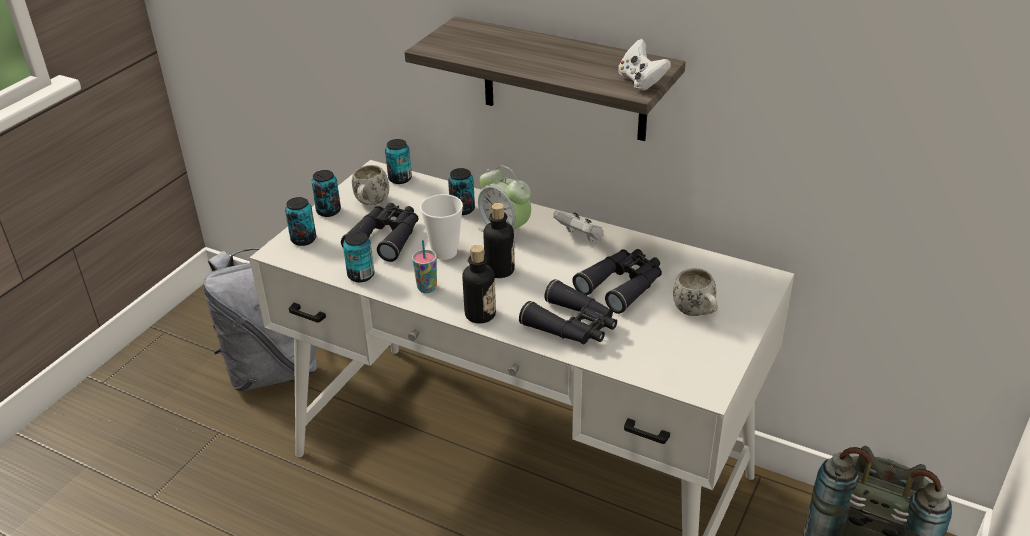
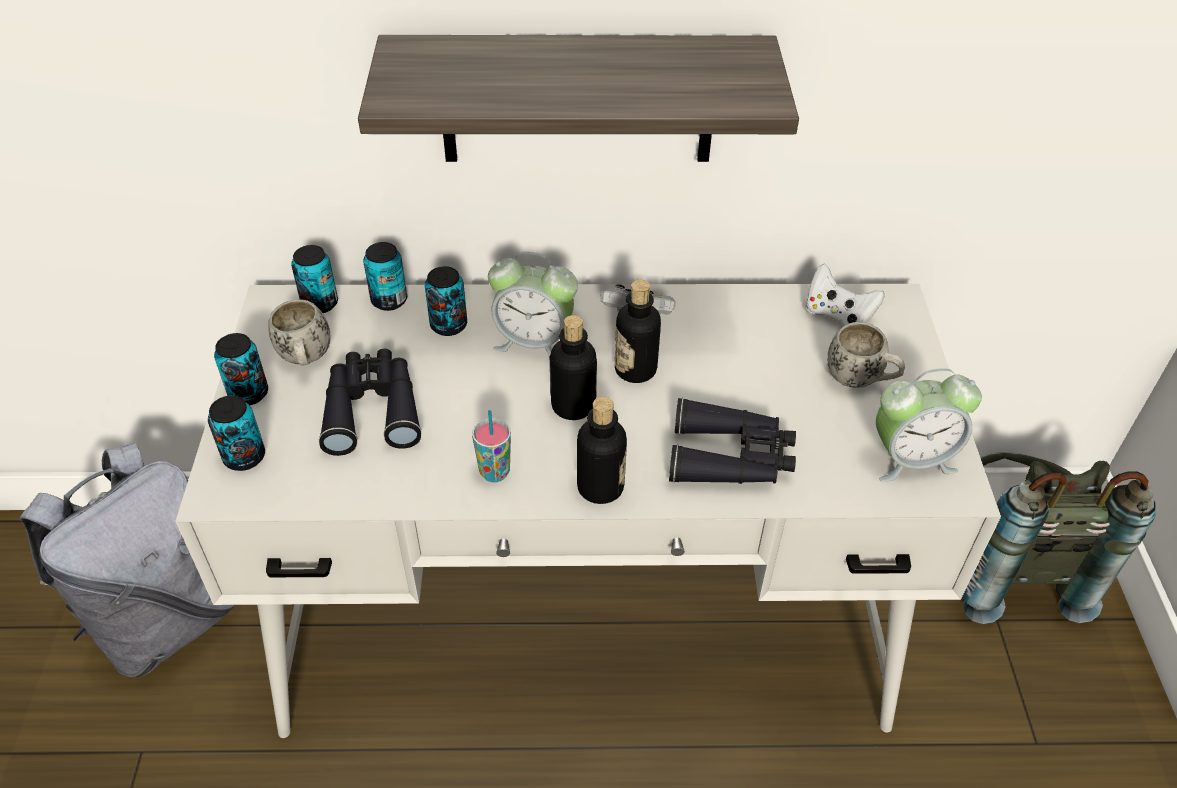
camera: 30 degrees left, 10 degrees up
(361, 275) = (381, 487): can -> can (389, 300)
(444, 252) = (476, 404): cup -> none
(554, 264) = (635, 369): none -> bottle
(622, 285) = (744, 371): black binoculars -> none
(641, 81) = (756, 83): white game controller -> white game controller (837, 315)
(690, 364) = (911, 459): none -> alarm clock

